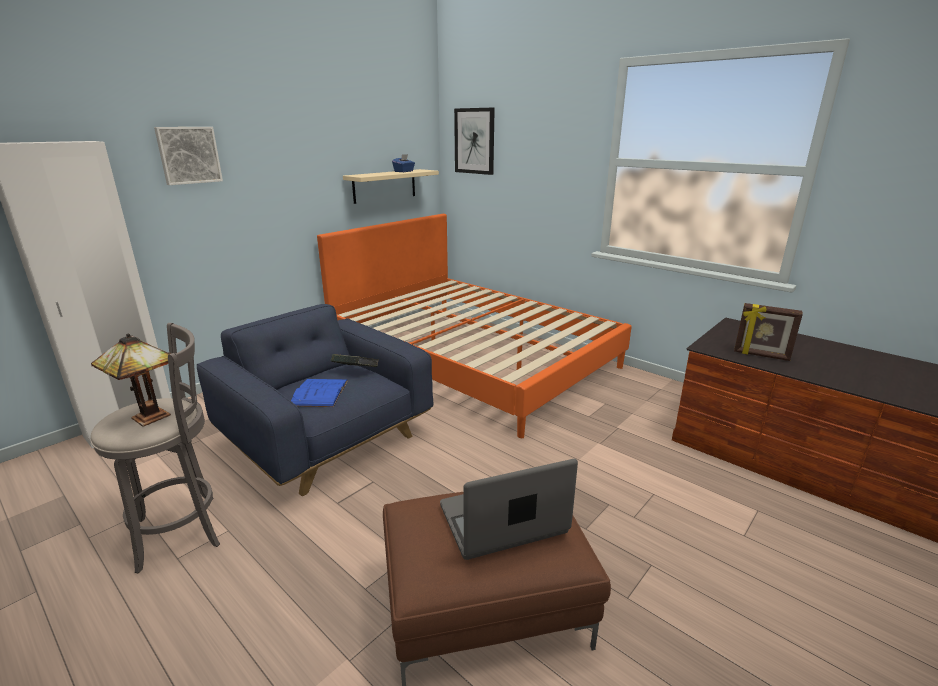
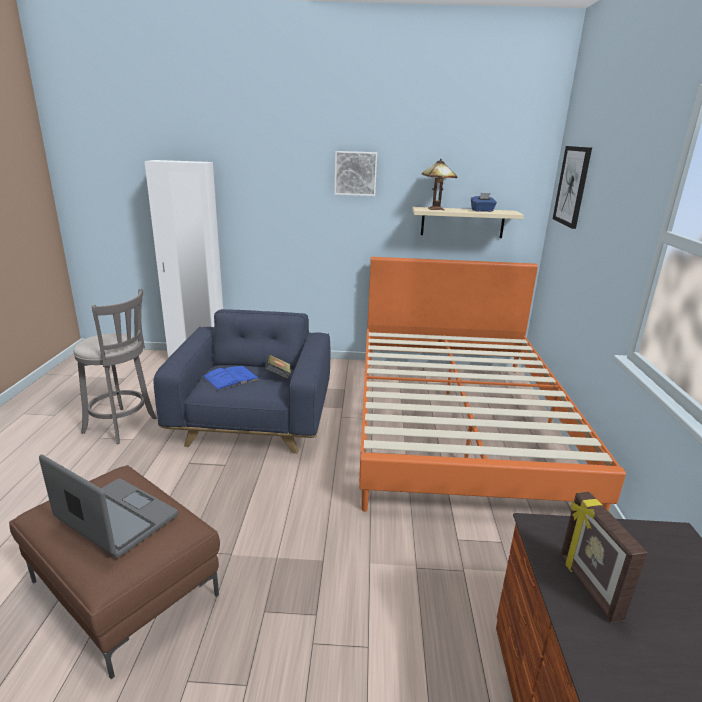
camera: 50 degrees right, 0 degrees up
(148, 417) = (104, 342): table lamp -> table lamp (434, 209)
(188, 155) = (275, 176): picture -> picture (355, 173)

